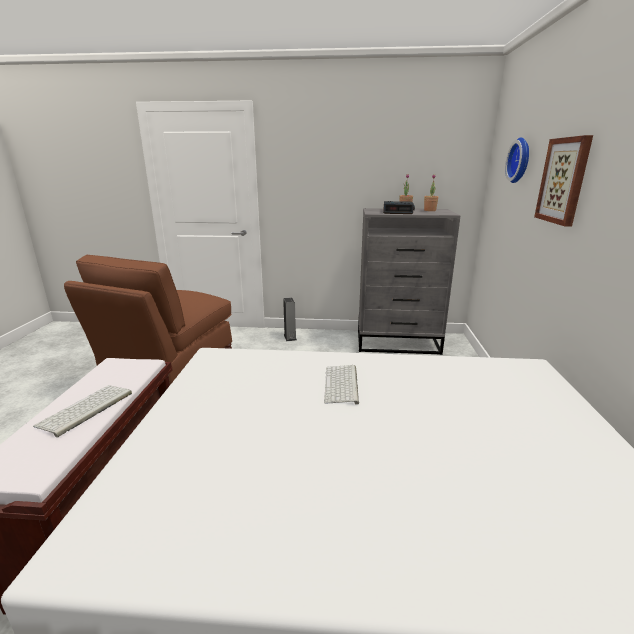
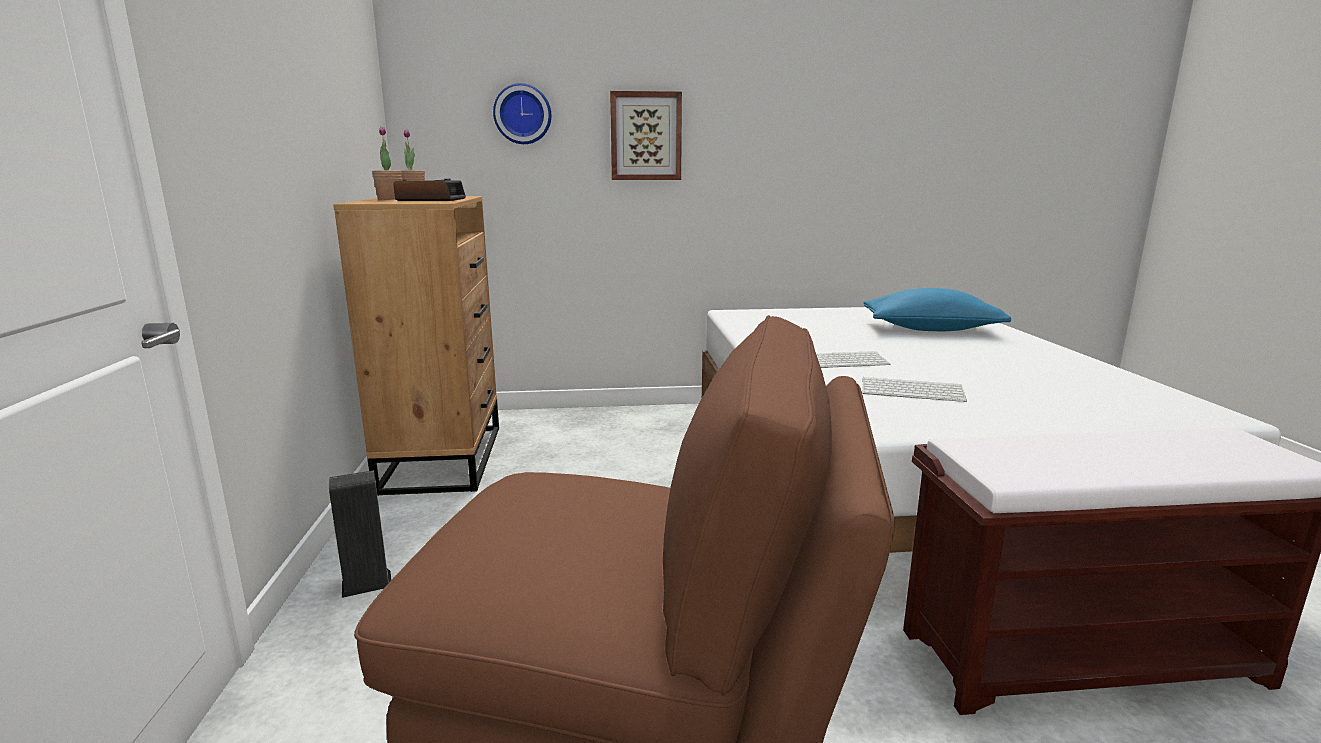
camera: 100 degrees left, 5 degrees down
(85, 410) = (1123, 448): keyboard -> keyboard (913, 391)
(398, 343) = (443, 458): grey dresser -> brown dresser
(494, 491) = (930, 329): none -> blue pillow

